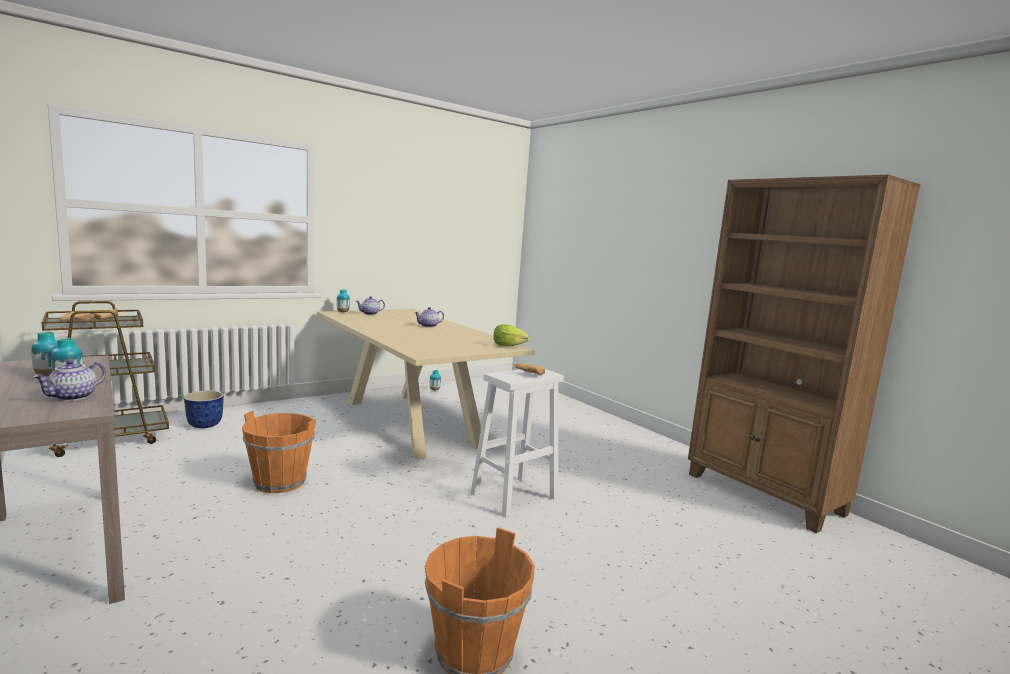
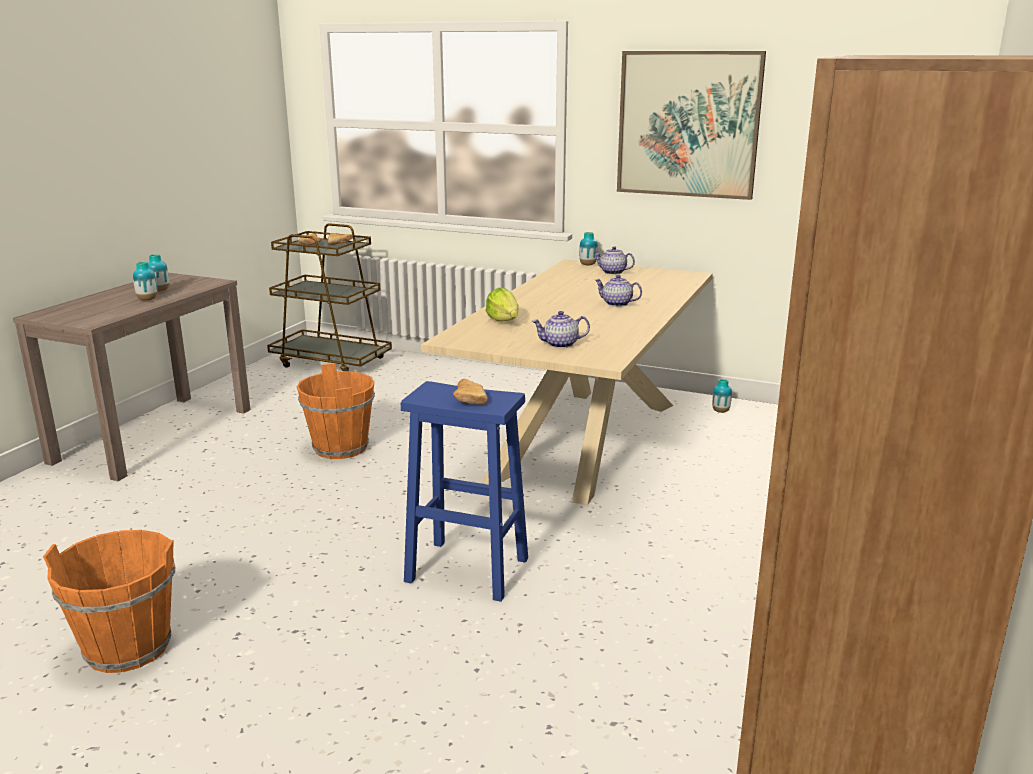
camera: 60 degrees right, 10 degrees up
(73, 397) = (117, 311): teapot -> teapot (560, 345)
(205, 425) = (411, 373): planter -> none
(395, 219) = (688, 124): none -> picture
(508, 346) = (601, 356): lettuce -> lettuce (503, 321)
(513, 496) = (465, 570): white stool -> blue stool

